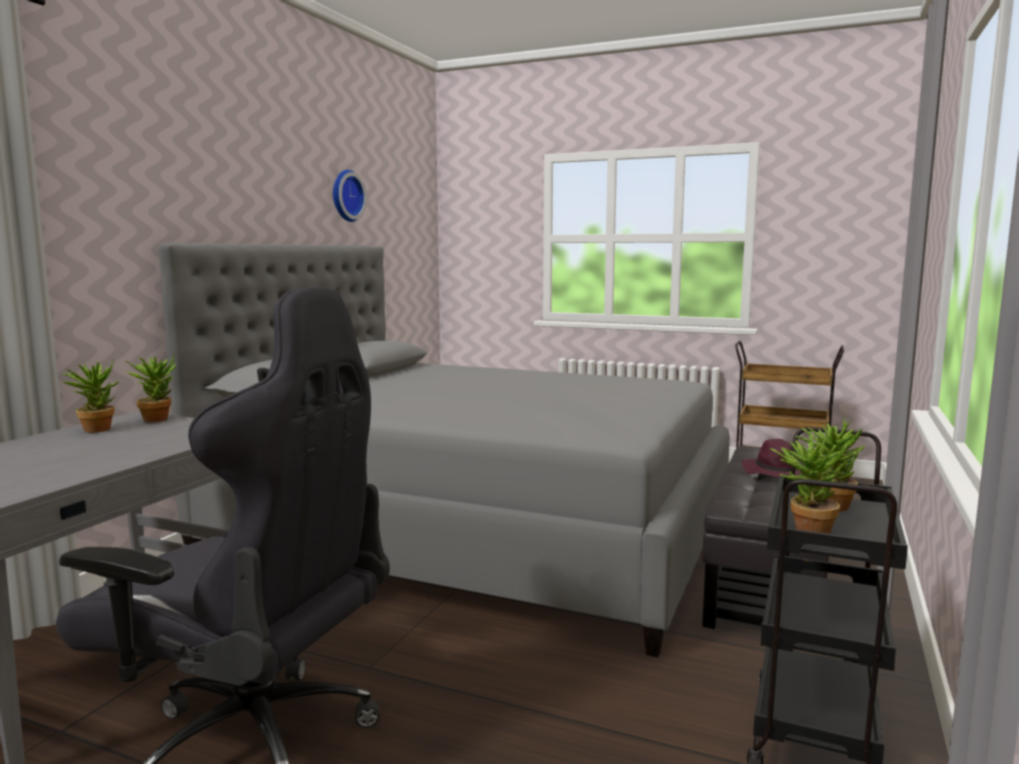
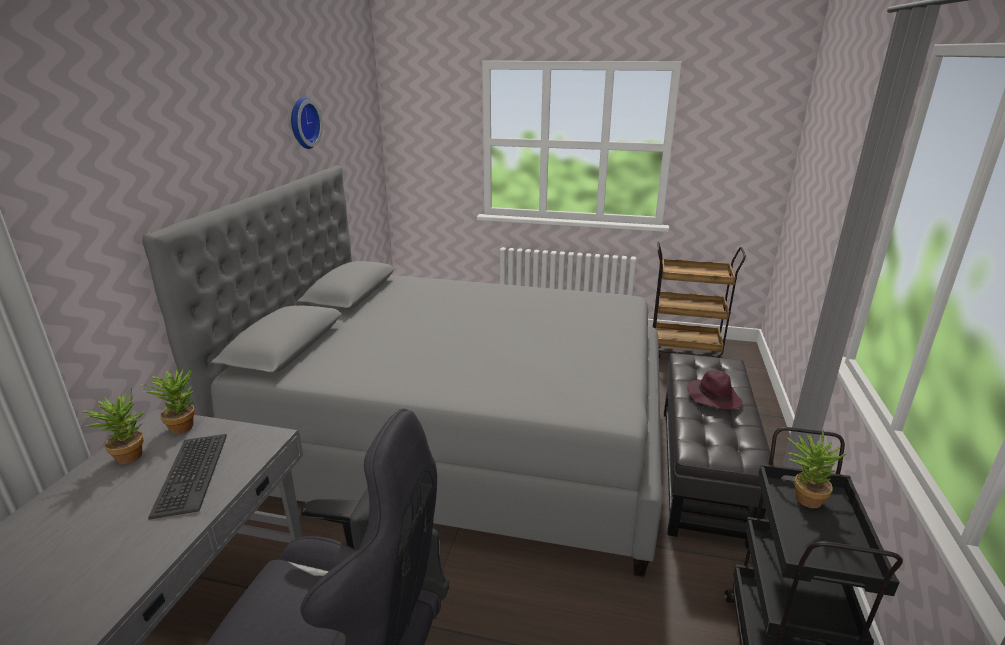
camera: 10 degrees left, 15 degrees up
(148, 439) = (190, 474): none -> keyboard
(805, 530) = (802, 544): potted plant -> none

